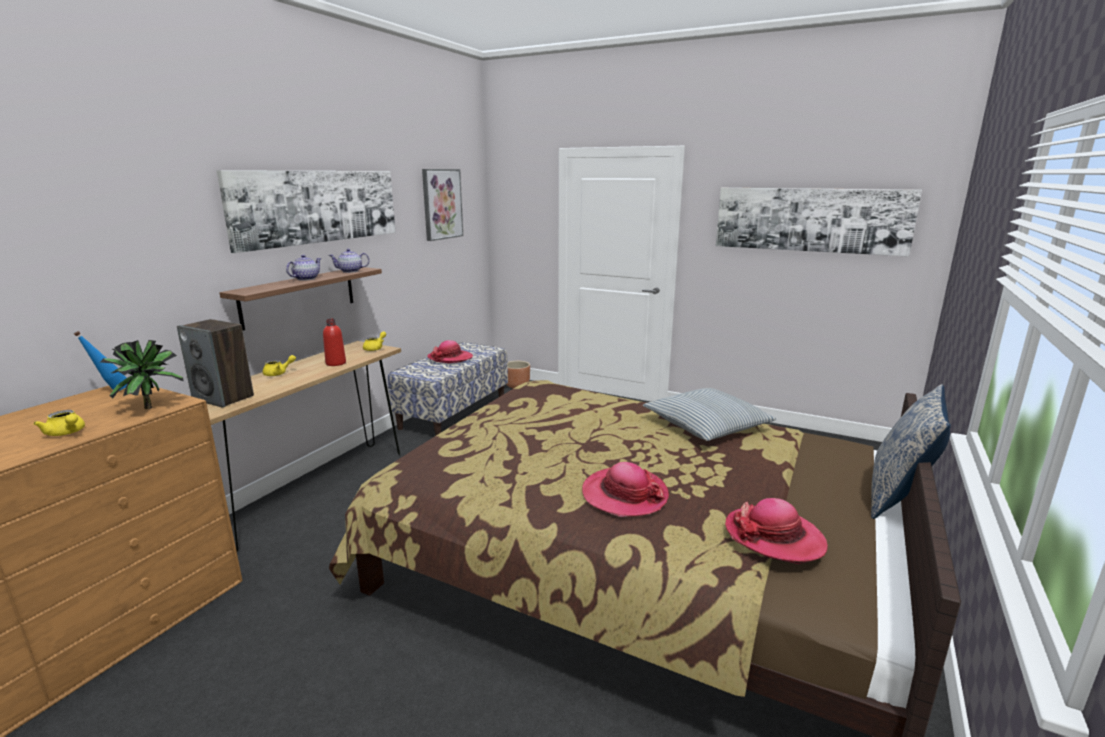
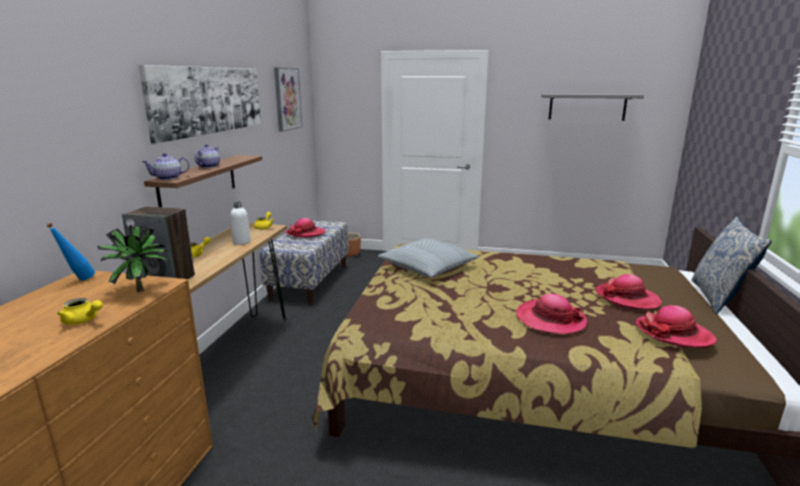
camera: 15 degrees left, 0 degrees up
(336, 363) = (241, 242): red bottle -> white bottle
(350, 271) = (238, 159): teapot -> teapot (168, 178)
(706, 425) = (562, 264): pillow -> pillow (428, 267)
(753, 481) = (627, 298): none -> hat
(810, 220) = (587, 107): picture -> grey shelf

